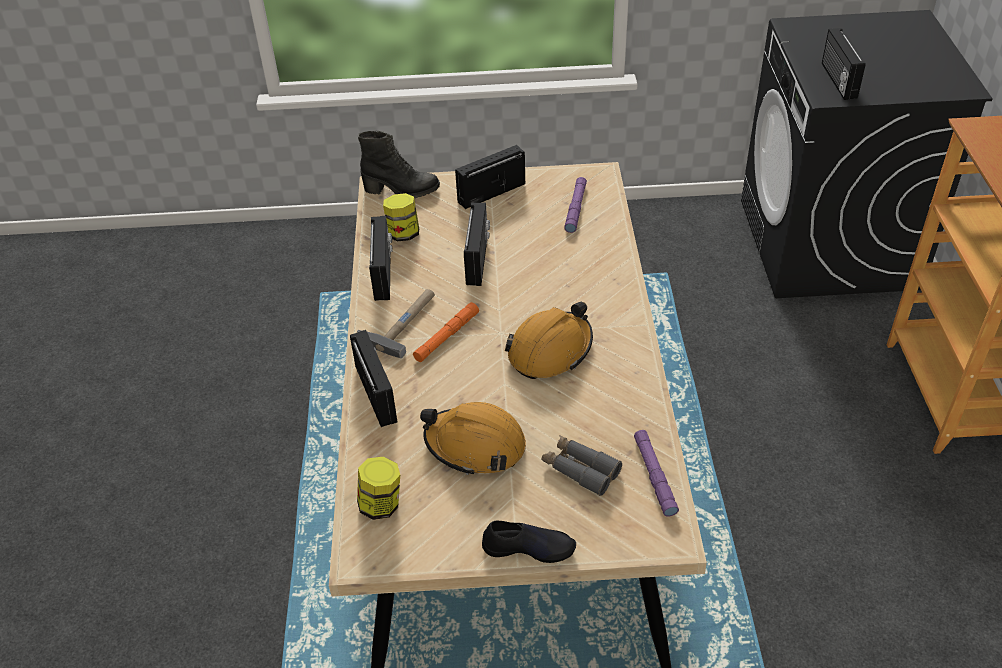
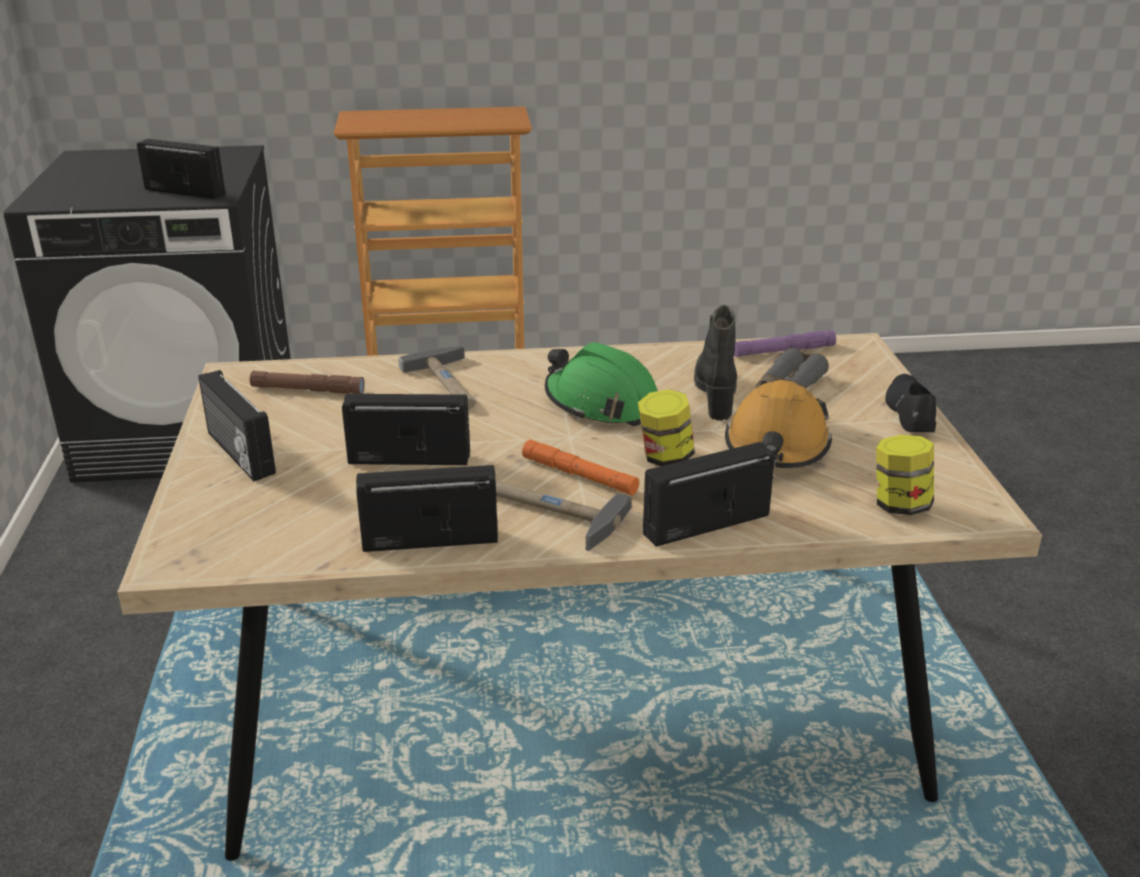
camera: 95 degrees left, 15 degrees down
(401, 190) = (192, 538): black boot -> black boot (716, 394)
(403, 234) = (324, 527): jar -> jar (665, 457)
(550, 350) = (601, 404): orange hard hat -> green hard hat
(575, 208) = (307, 390): purple flashlight -> brown flashlight
(584, 272) = (450, 384): none -> hammer
(837, 81) = (186, 191): radio -> radio turned 150 degrees counterclockwise

